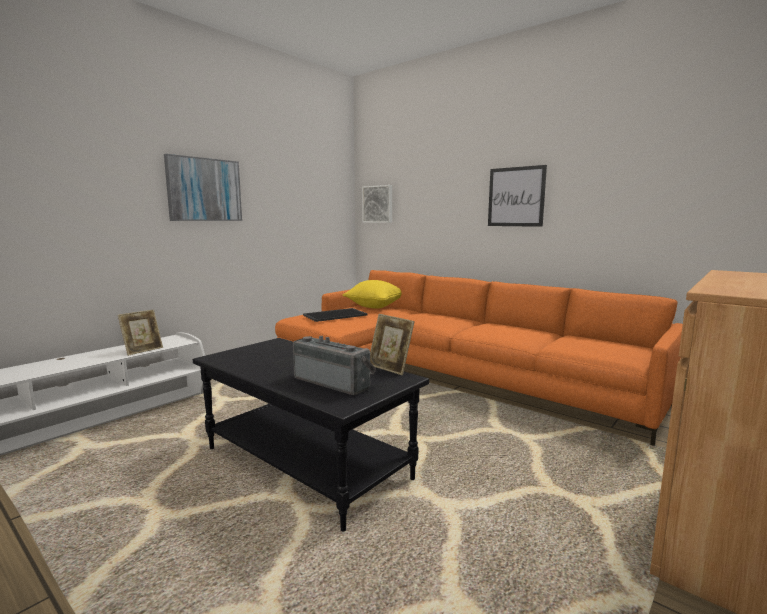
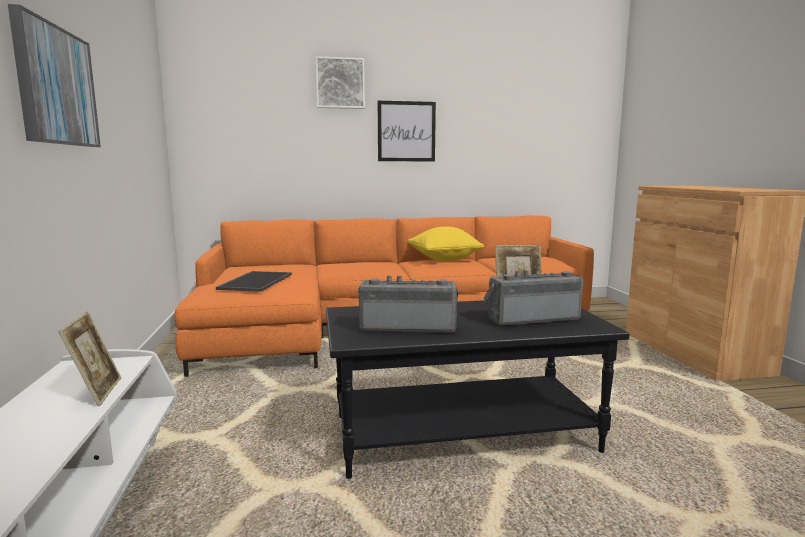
camera: 50 degrees left, 0 degrees up
(260, 360) = (408, 326): none -> radio
(375, 307) = (261, 267): yellow pillow -> yellow pillow (444, 259)
(378, 204) = (214, 133): picture -> picture (340, 83)

